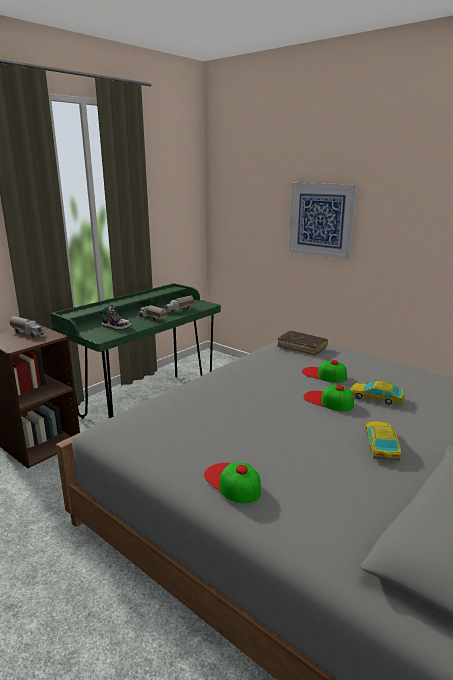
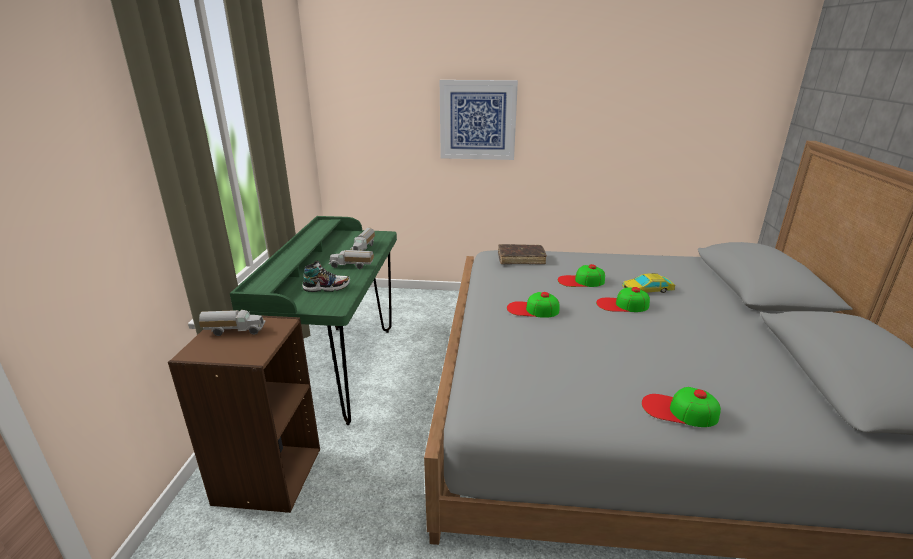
camera: 35 degrees left, 5 degrees up
(245, 381) = (532, 309): none -> cap
(381, 445) = (712, 330): toy car -> none

